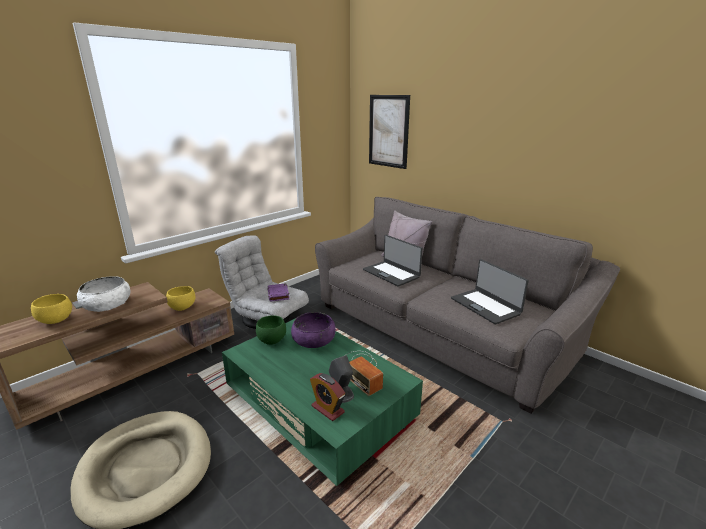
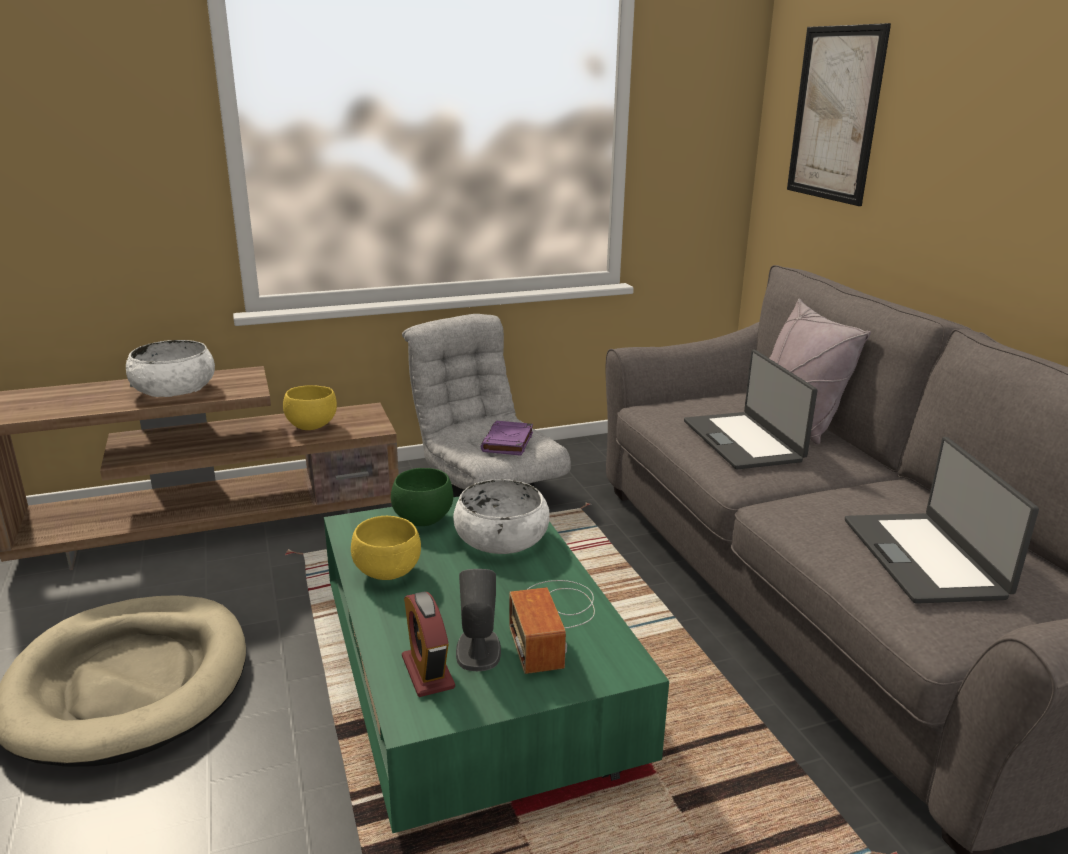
camera: 25 degrees right, 0 degrees up
(57, 320) = (91, 398): yellow bowl -> yellow bowl (389, 573)
(313, 340) = (501, 538): purple bowl -> white bowl

